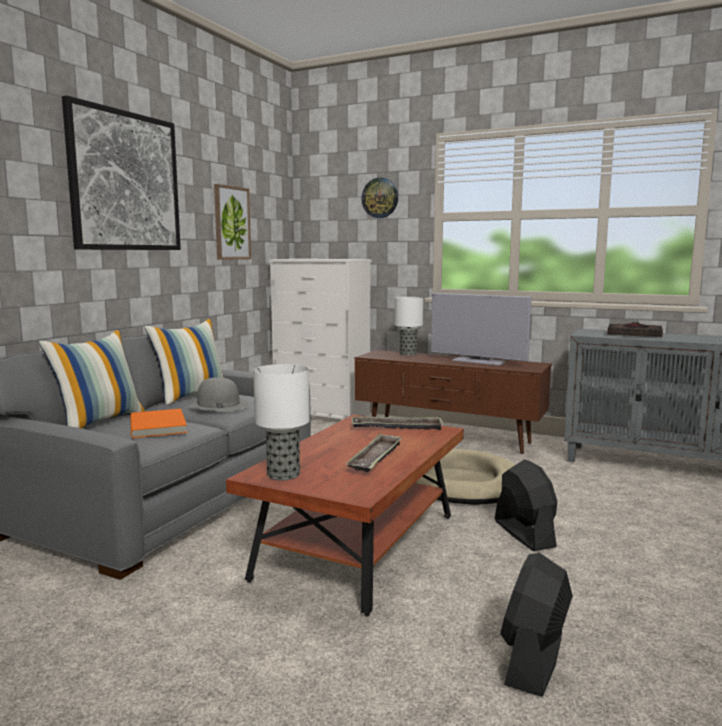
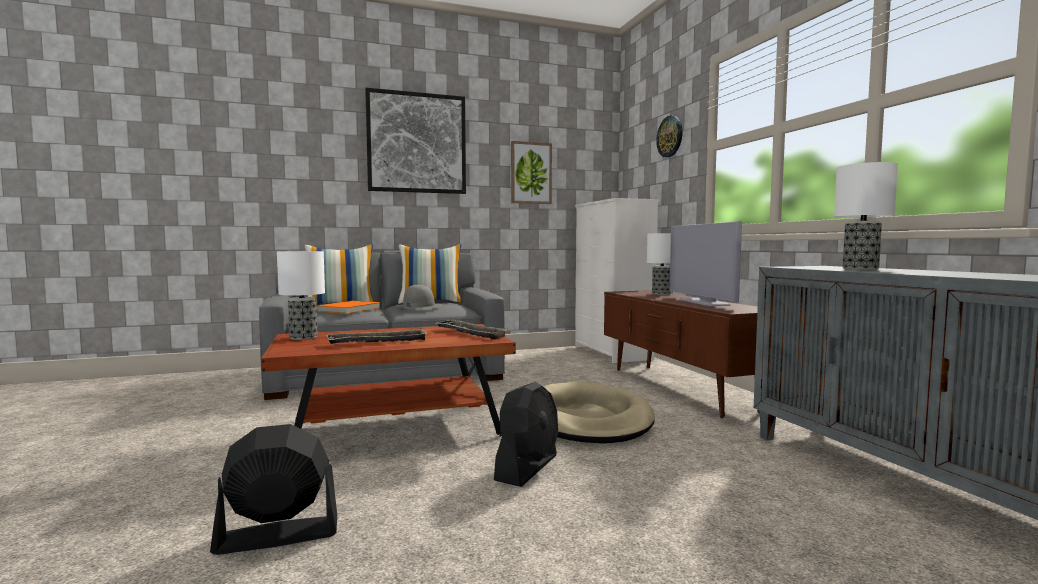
camera: 45 degrees right, 5 degrees down
(634, 335) = (860, 269): black book -> table lamp

